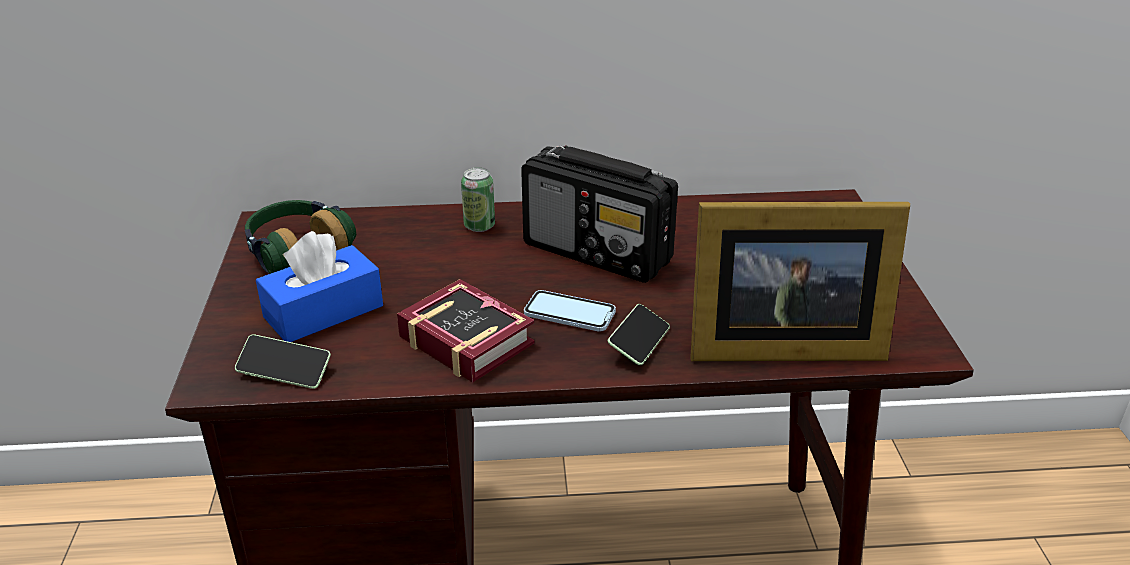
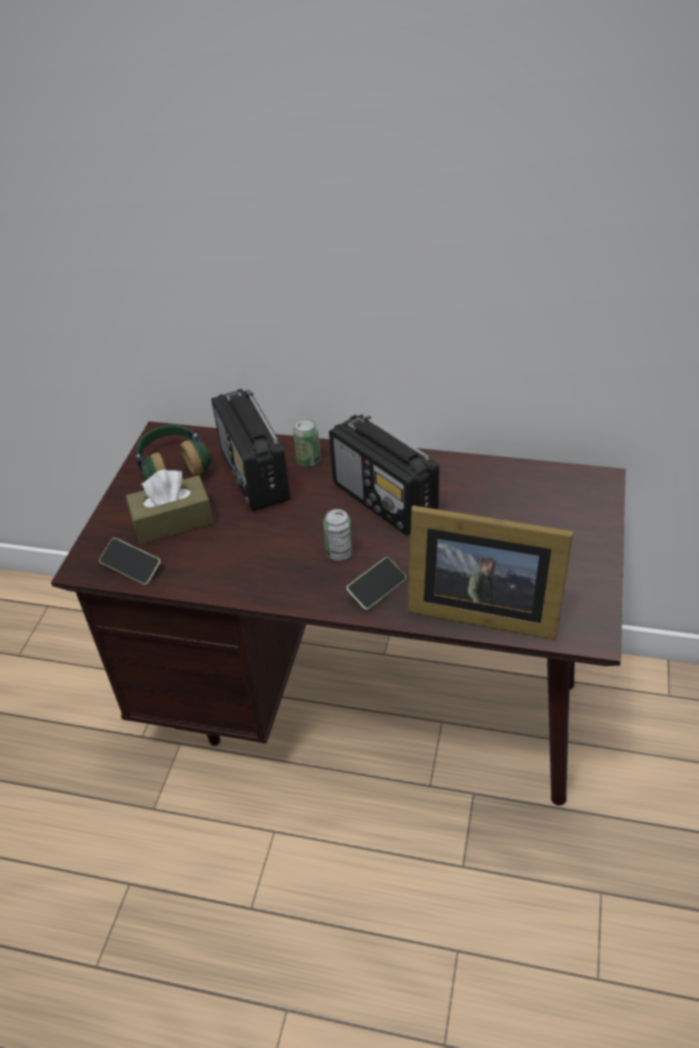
camera: 20 degrees right, 10 degrees up
(323, 311) = (173, 521): blue tissue box -> brown tissue box
(416, 250) = (255, 476): none -> radio
(465, 336) = (258, 560): book -> none
(569, 313) = (339, 553): phone -> can

